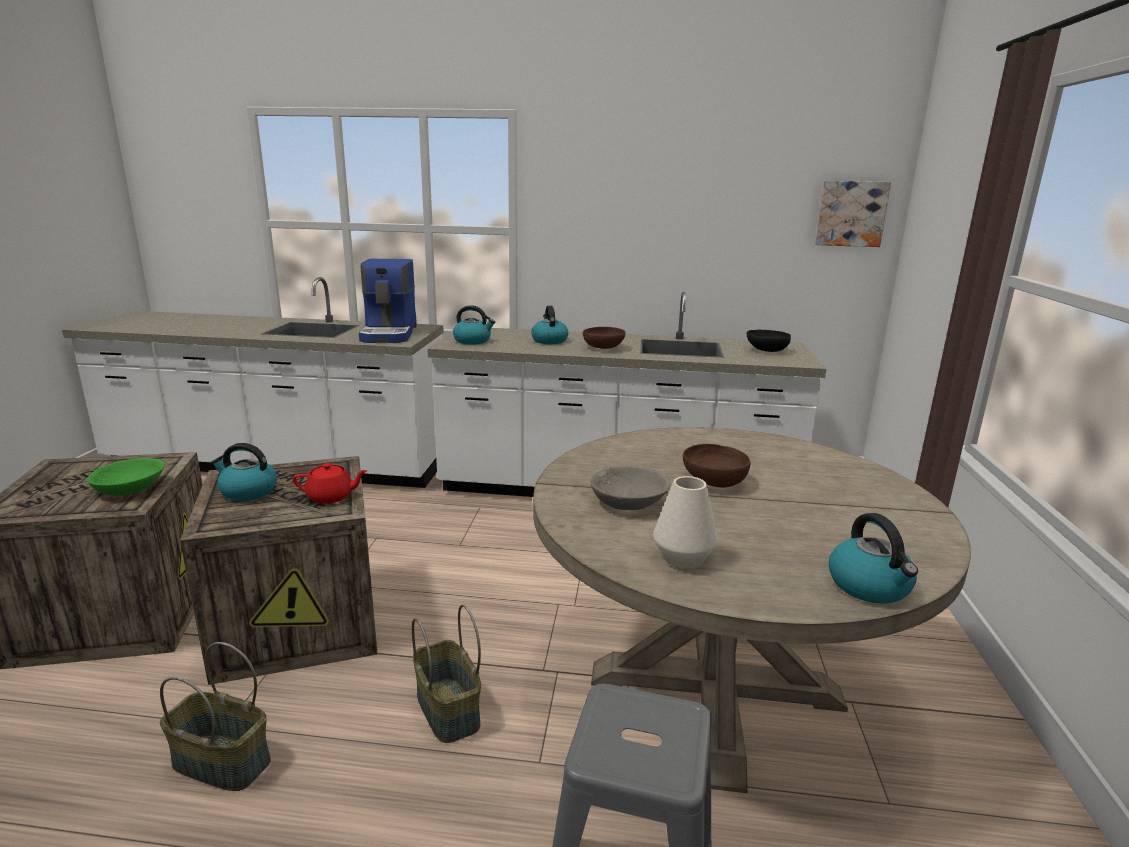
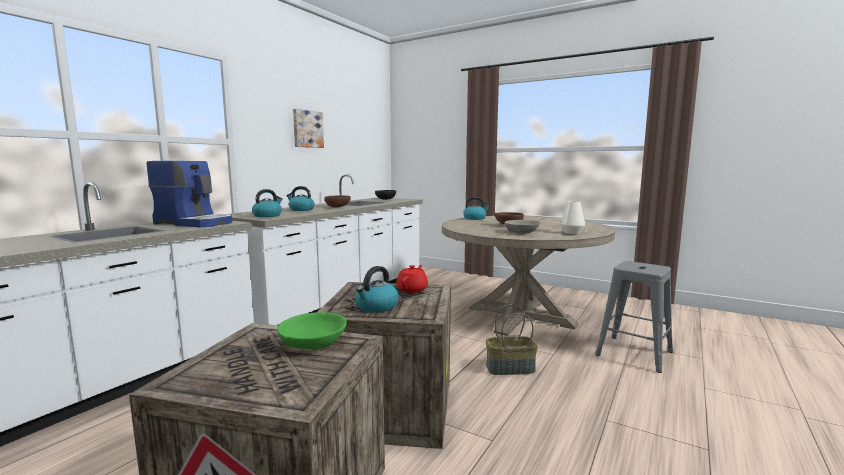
camera: 65 degrees left, 10 degrees down
(220, 763) = (528, 442): basket -> none
(851, 213) = (376, 135): picture -> picture (307, 129)
(870, 586) = (593, 225): kettle -> kettle (475, 218)

